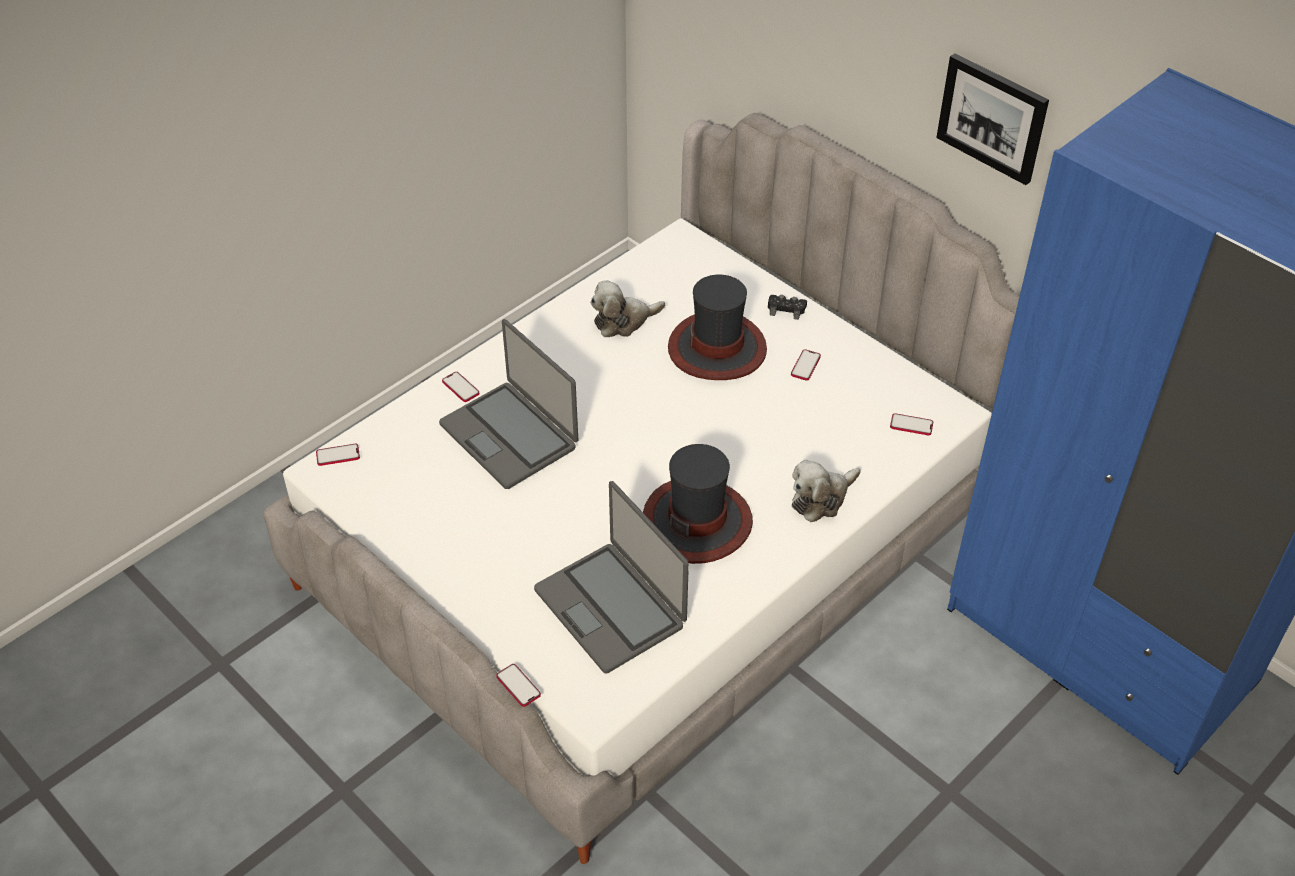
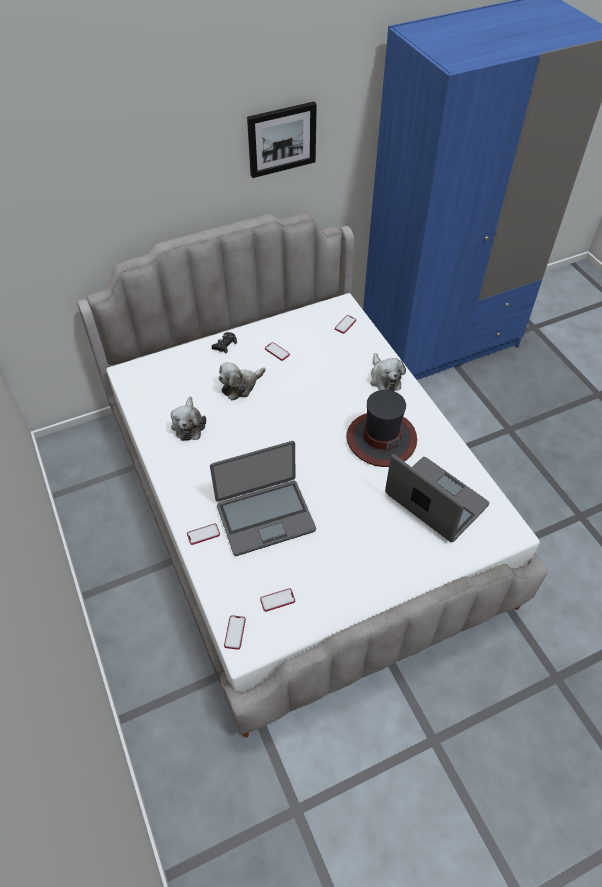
camera: 70 degrees left, 5 degrees up
(518, 686) = (488, 565): phone -> phone (277, 600)
(611, 607) = (435, 501): laptop -> laptop turned 120 degrees counterclockwise
(717, 348) = (240, 386): hat -> plush toy

